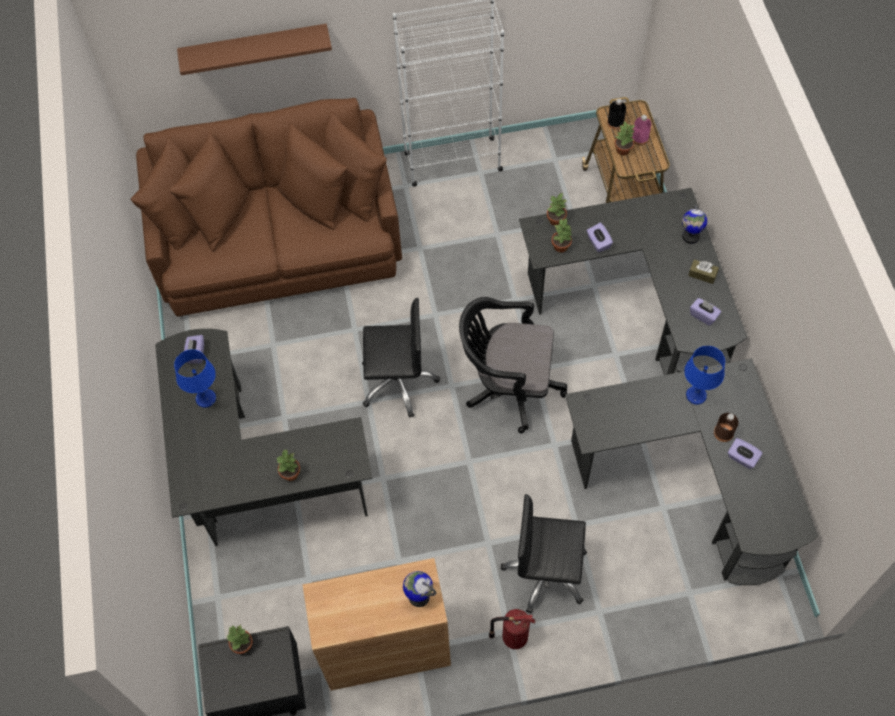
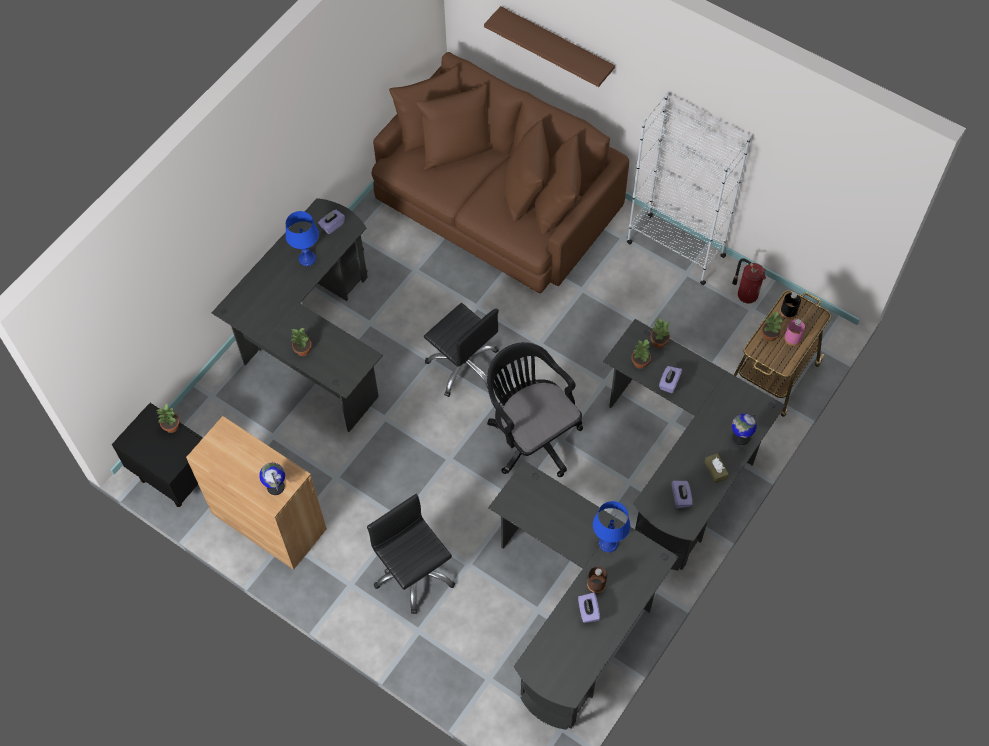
camera: 45 degrees right, 0 degrees up
(512, 637) = (348, 591): fire extinguisher -> fire extinguisher (746, 295)

